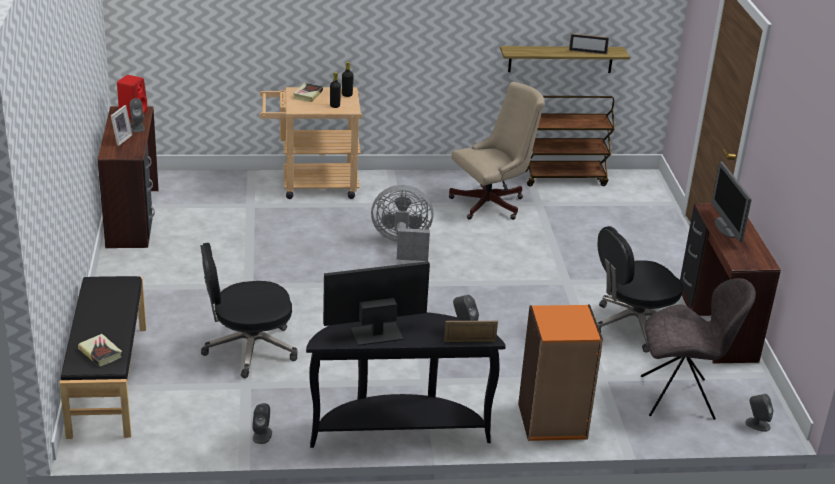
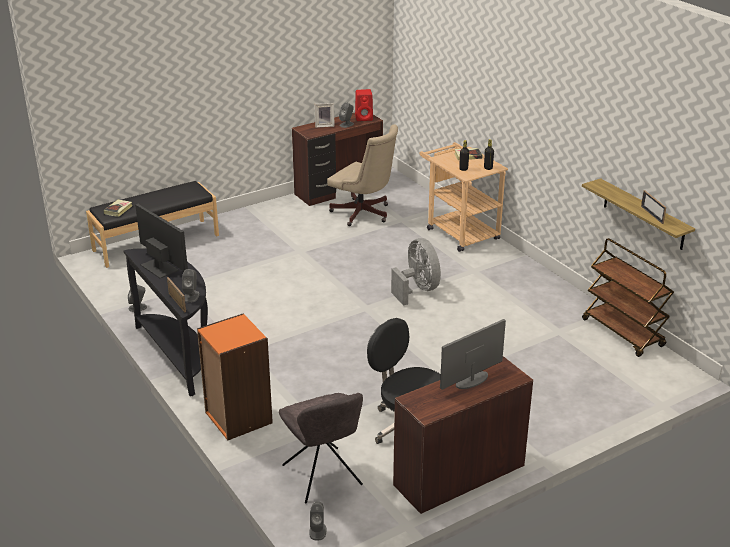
camera: 65 degrees right, 0 degrees up
(248, 349) = (226, 274): black office chair -> none
(492, 203) = (530, 310): beige office chair -> beige office chair (364, 214)

